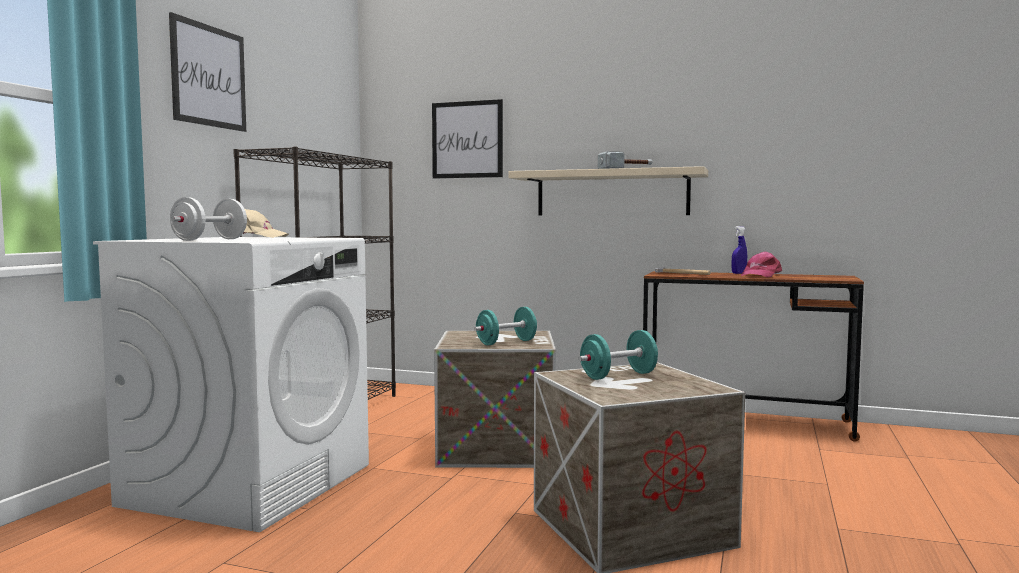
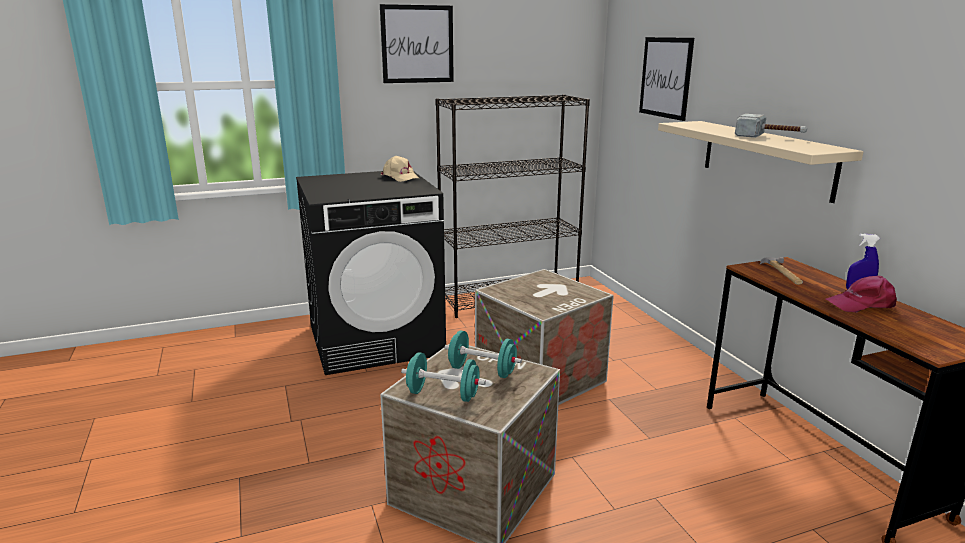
camera: 50 degrees right, 15 degrees up
(210, 240) = (338, 186): white dumbbell -> none
(250, 484) = (376, 340): white washing machine -> black washing machine
(506, 342) = (535, 299): turquoise dumbbell -> turquoise dumbbell (443, 394)

